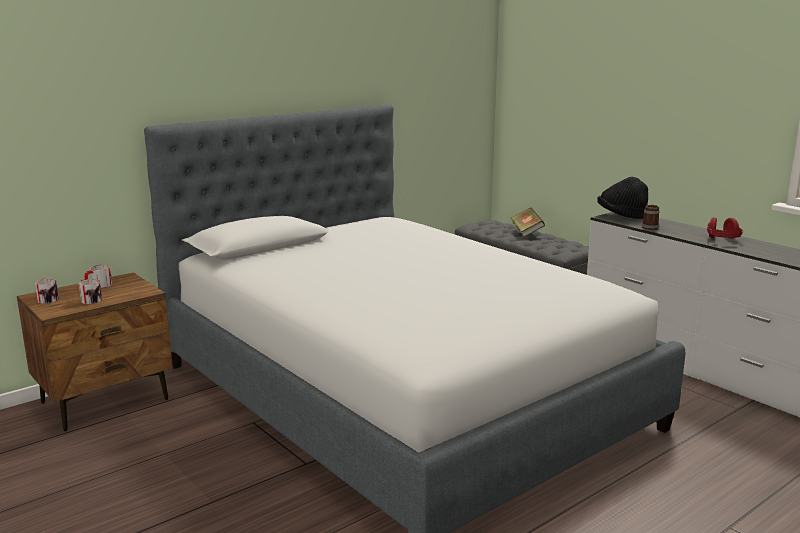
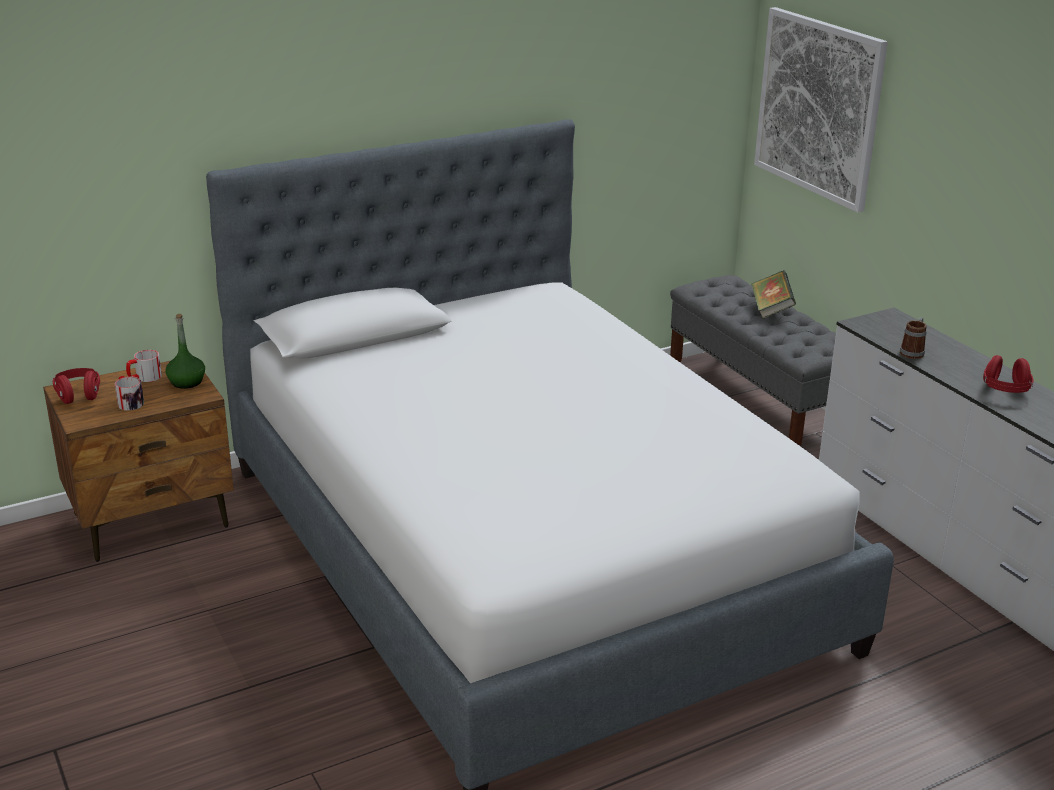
camera: 10 degrees right, 10 degrees up
(47, 298) = (79, 395): mug -> red headphones
(133, 286) = (187, 382): none -> green bottle
(547, 94) = (819, 107): none -> picture
(621, 216) = (884, 324): black hat -> none

